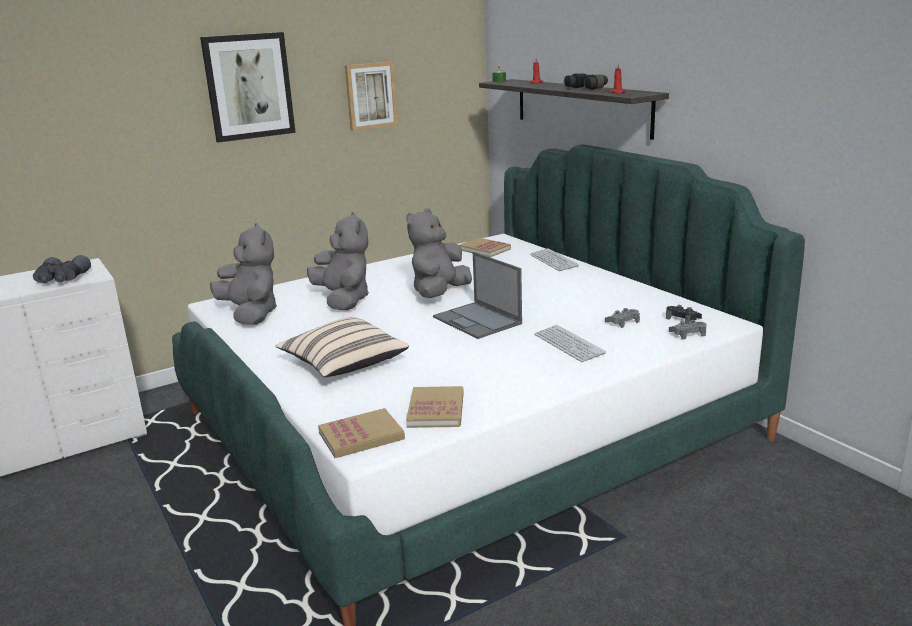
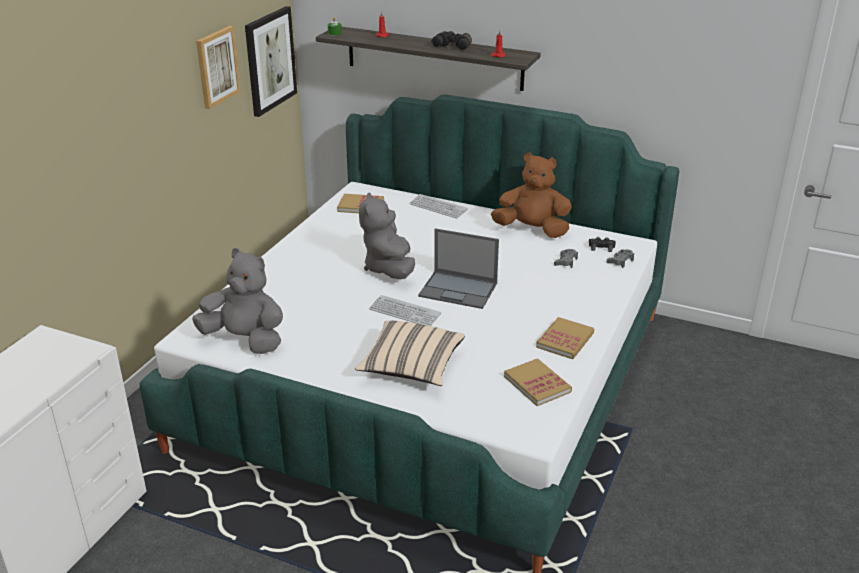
camera: 35 degrees left, 10 degrees up
(61, 279) = (54, 364): grey binoculars -> none
(249, 86) = (125, 88): picture -> picture (270, 60)
(344, 300) = (312, 299): grey plush toy -> none
(361, 436) = (516, 425): book -> book (565, 340)
(568, 344) = (554, 295): keyboard -> keyboard (404, 312)
(624, 292) = (532, 230): none -> brown plush toy

